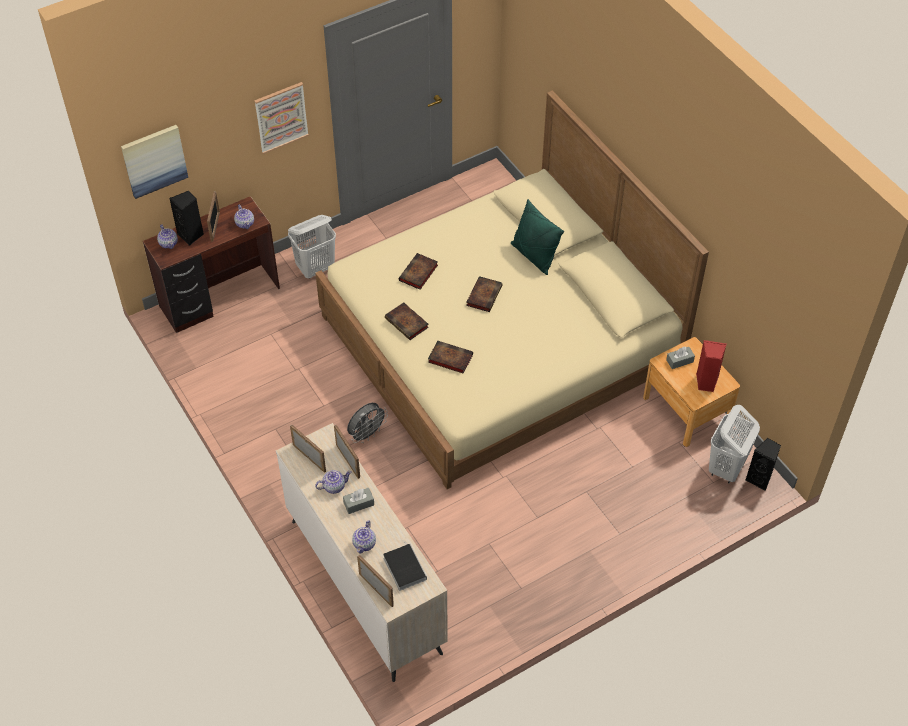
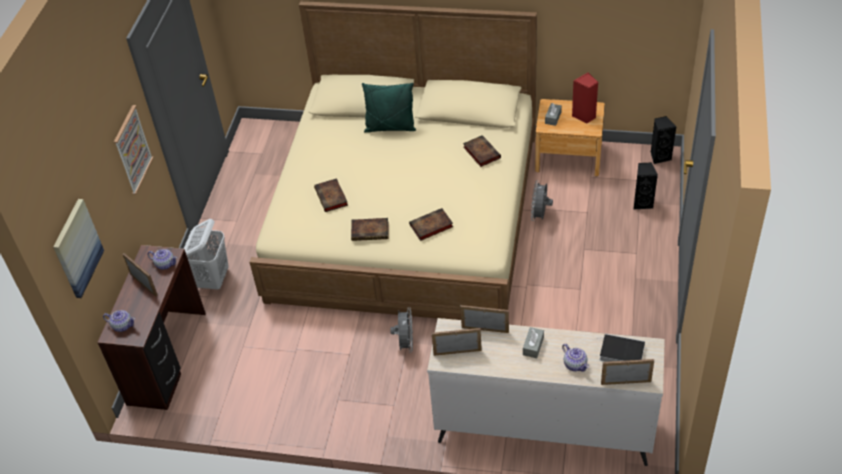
camera: 45 degrees left, 5 degrees down
(191, 235) = (133, 305): black speaker -> black speaker (642, 203)
(333, 486) = (501, 352): teapot -> none
(484, 295) = (394, 173): book -> book (481, 152)
(593, 434) = (540, 215): none -> grey fan
(726, 468) = (635, 167): white laundry basket -> none

